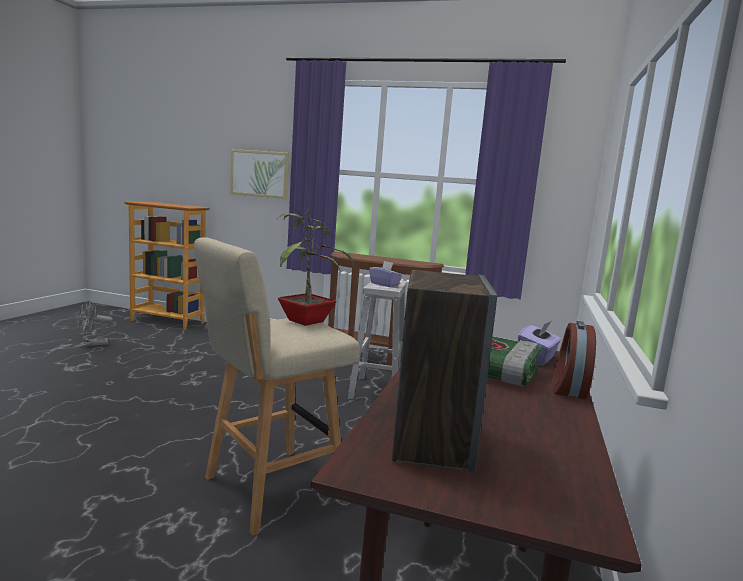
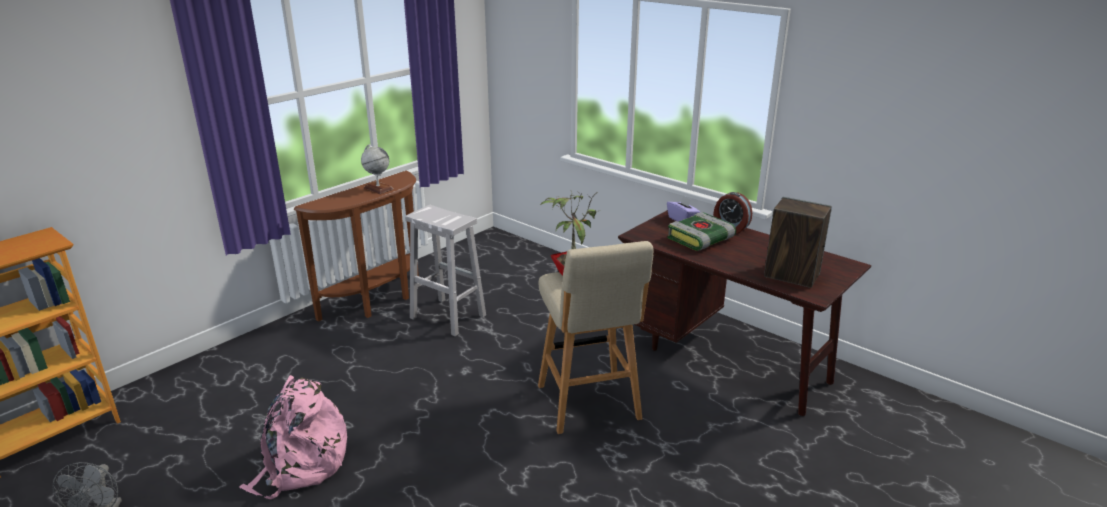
camera: 65 degrees left, 15 degrees up
(144, 378) = (301, 465): none -> pink backpack
(259, 173) = (126, 142): picture -> none
(384, 284) = (442, 217): purple tissue box -> none
(392, 260) = (378, 189): none -> globe

